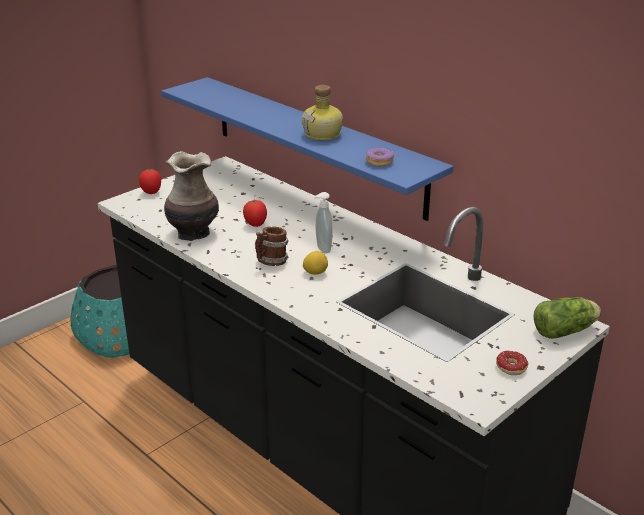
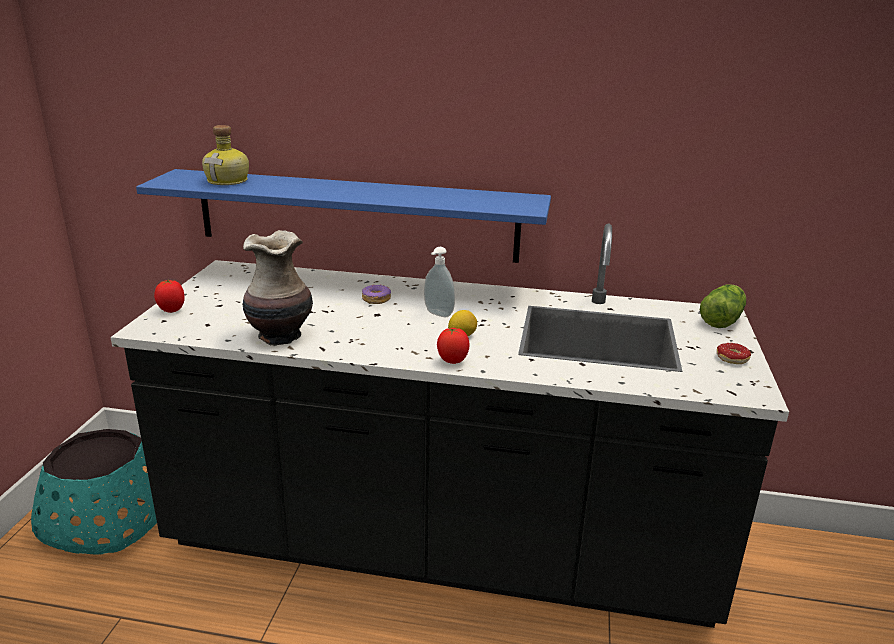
camera: 35 degrees left, 5 degrees down
(256, 225) = (340, 311): tomato -> tomato (452, 361)
(271, 262) = (405, 339): mug -> none
(323, 134) = (392, 193): bottle -> bottle (229, 181)
(379, 162) = (485, 203): donut -> donut (376, 299)

